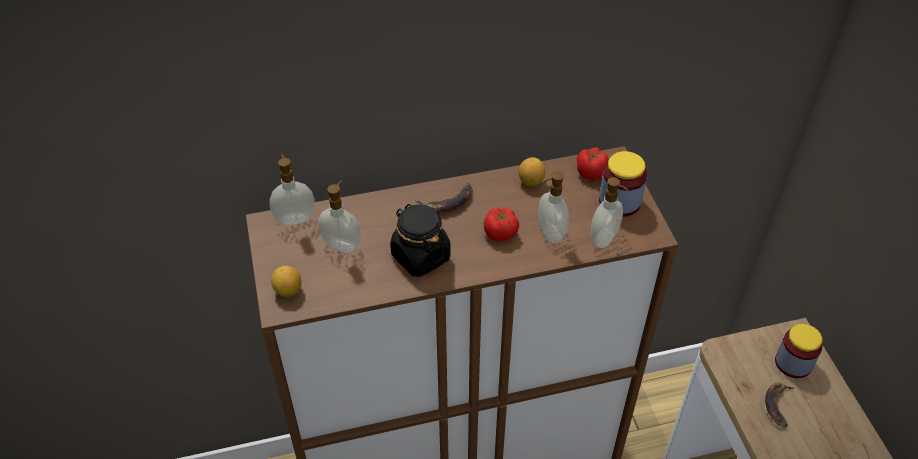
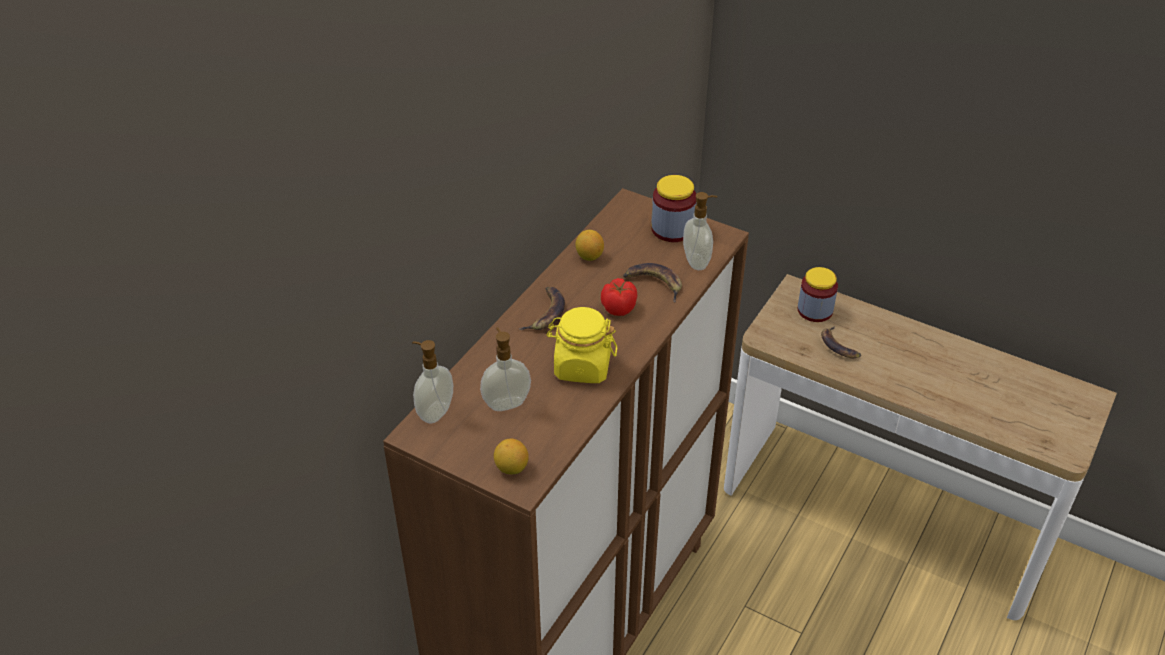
camera: 45 degrees left, 5 degrees down
(420, 256) = (582, 366): black jar -> yellow jar
(550, 233) = (654, 283): soap dispenser -> banana
(590, 172) = (624, 222): tomato -> none

